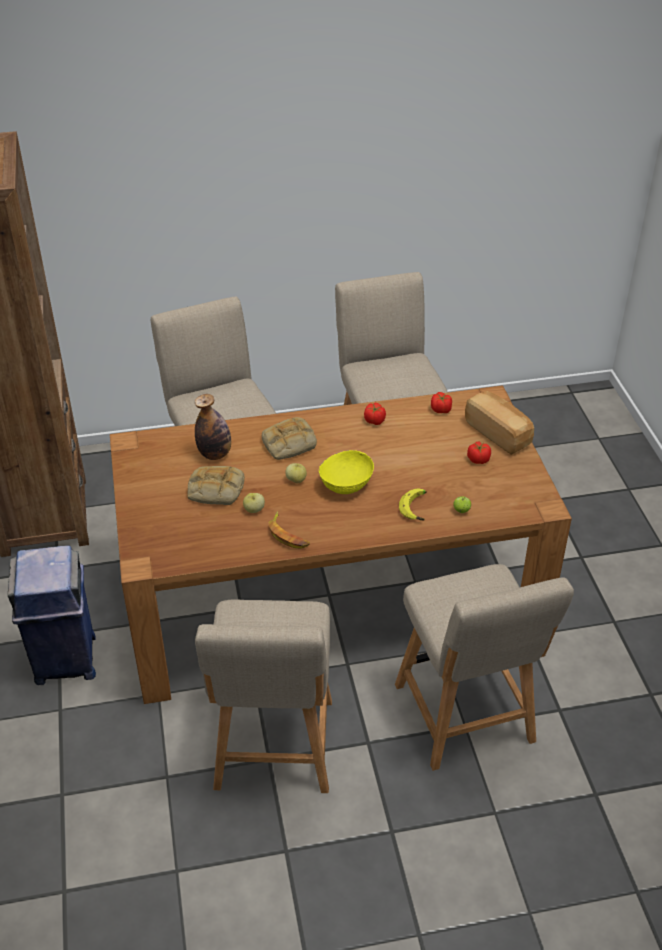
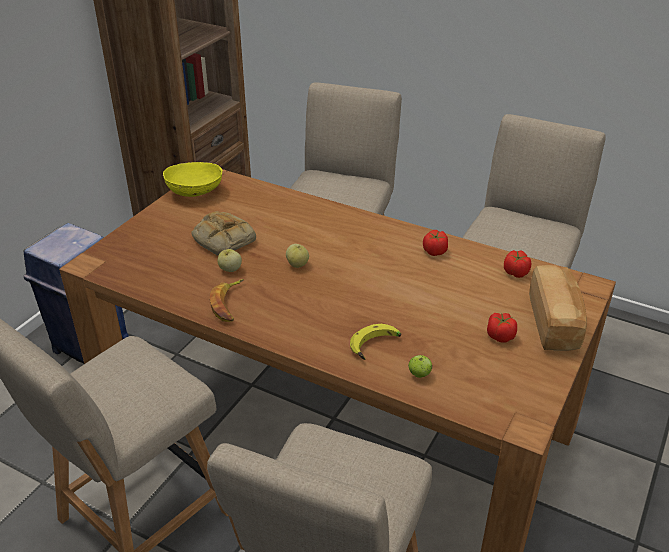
camera: 40 degrees right, 5 degrees down
(215, 454) = (260, 213): bottle -> none
(288, 444) = (330, 233): bread -> none
(346, 484) = (336, 290): yellow bowl -> yellow bowl (195, 191)

